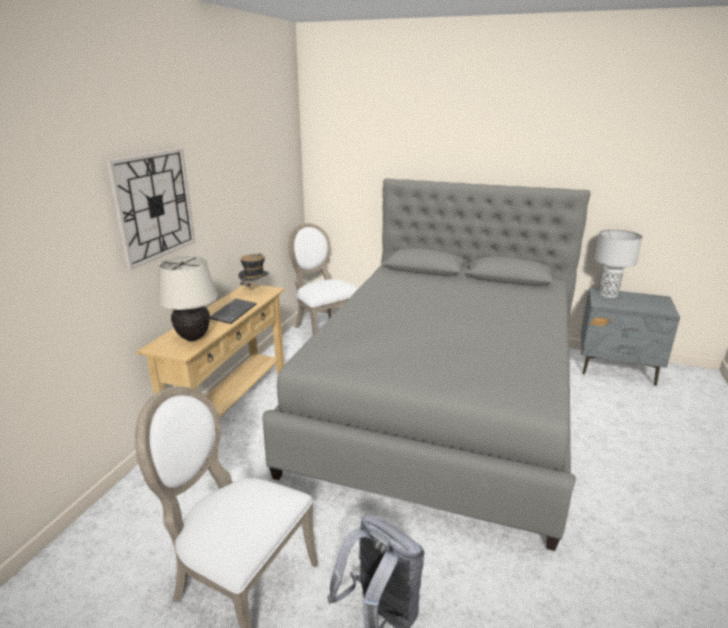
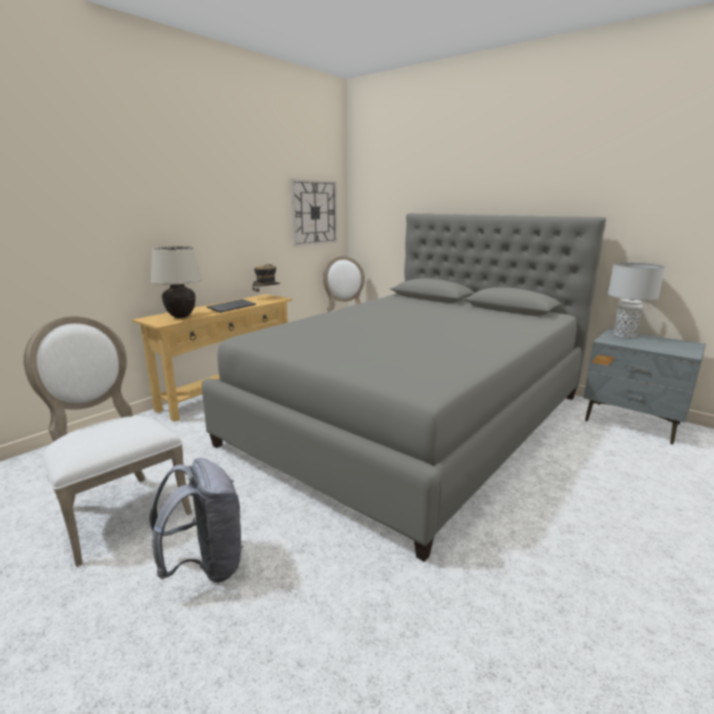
camera: 20 degrees right, 5 degrees down
(154, 206) = (163, 203): wall clock -> wall clock (314, 213)

